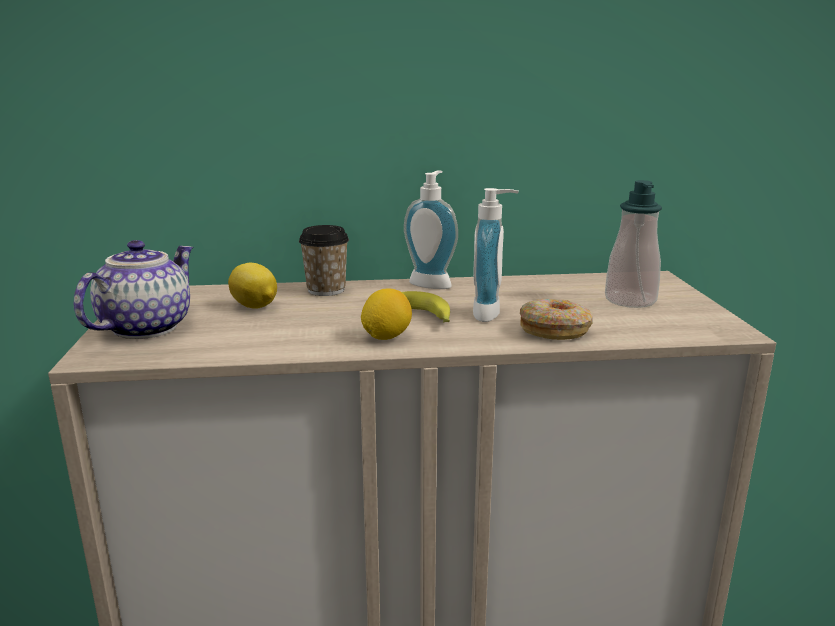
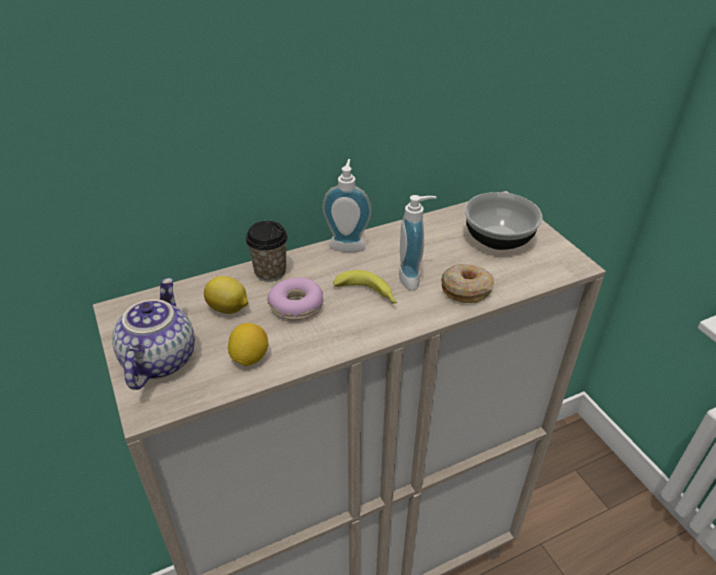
camera: 20 degrees left, 20 degrees up
(331, 314) = (296, 306): none -> donut
(386, 337) = (355, 326): lemon -> lemon (249, 357)
(630, 300) = (498, 239): soap dispenser -> bowl

